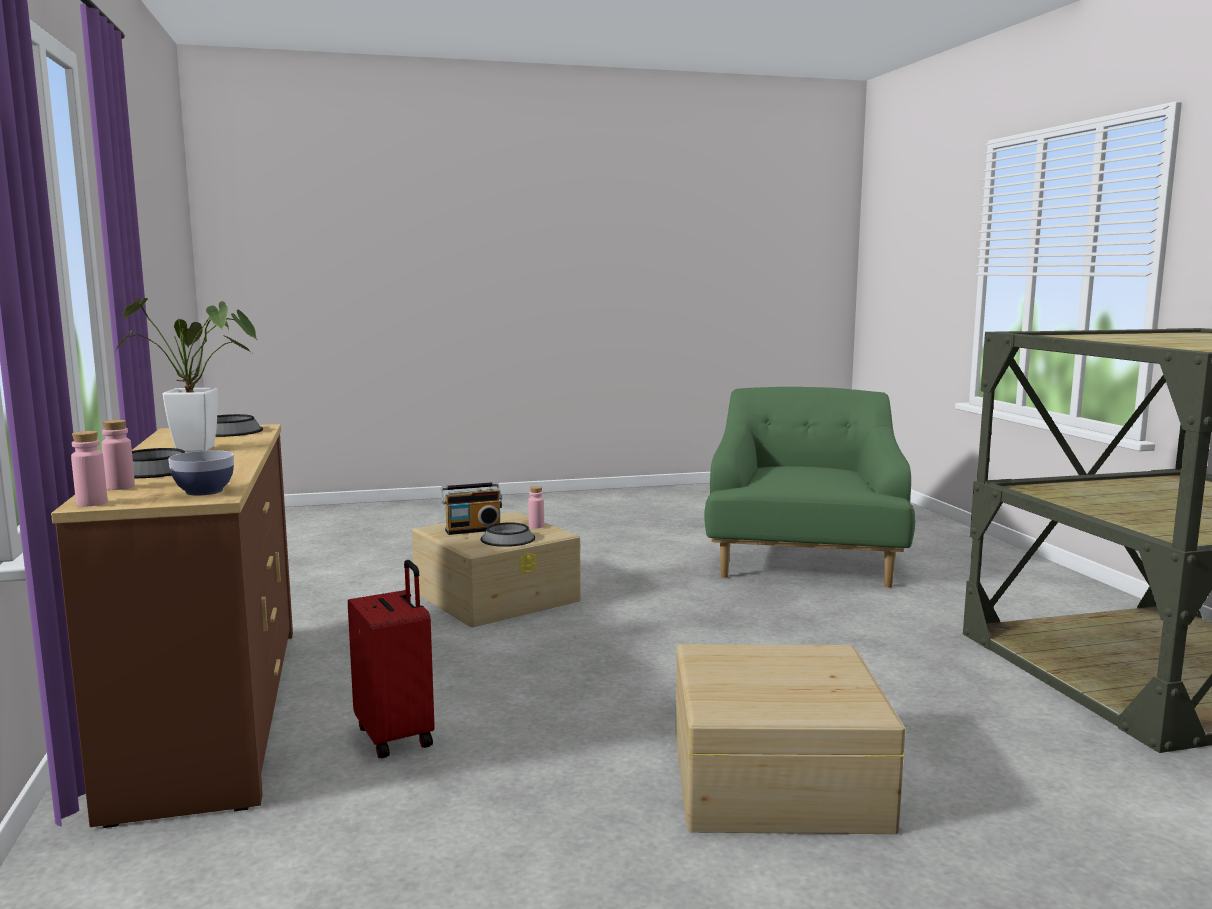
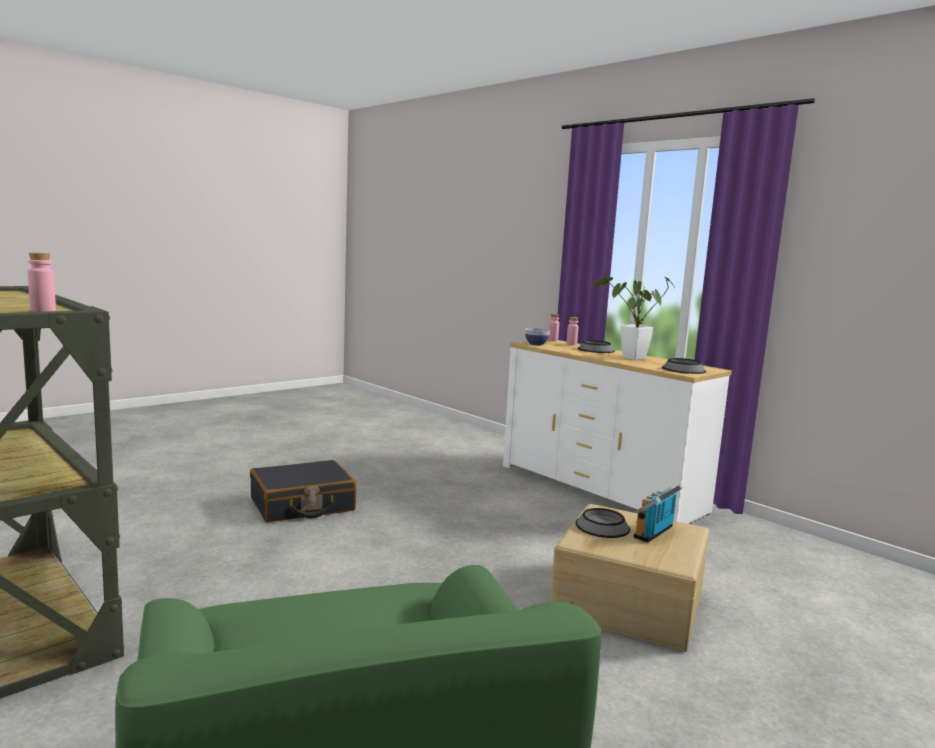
camera: 150 degrees right, 0 degrees up
(211, 712) = (600, 488): brown dresser -> white dresser
(397, 735) = (499, 493): red suitcase -> none
(536, 526) = (615, 550): pink bottle -> pink bottle (43, 310)
(774, 778) = (302, 505): beige storage box -> black suitcase

